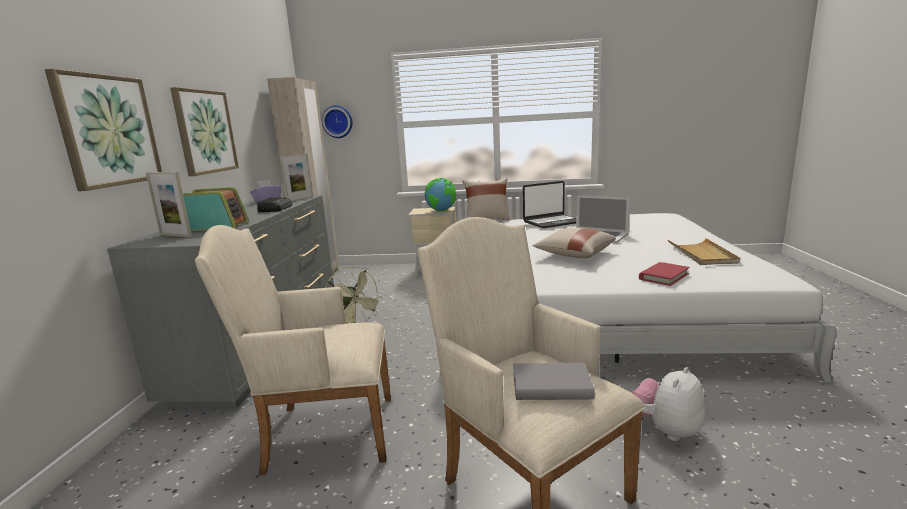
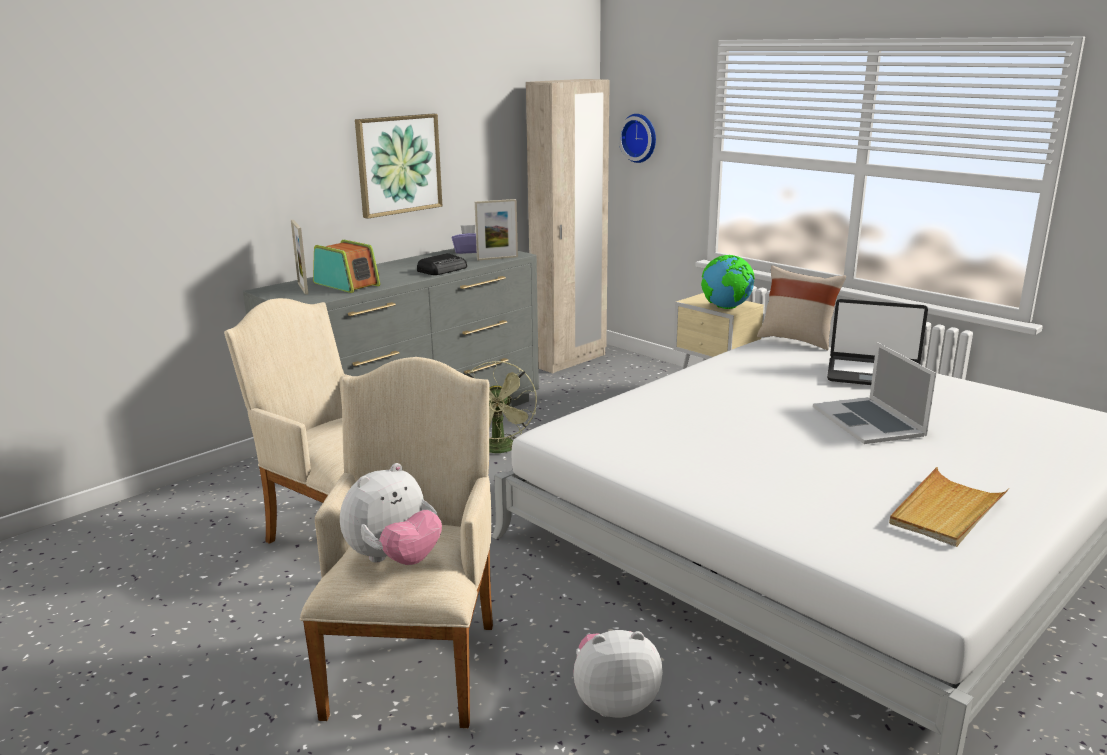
camera: 40 degrees right, 5 degrees up
(108, 131) = (266, 175): picture -> none
(551, 386) = (394, 559): grey book -> plush toy
(574, 254) = (759, 439): beige pillow -> none
(663, 276) = (788, 516): red book -> none

